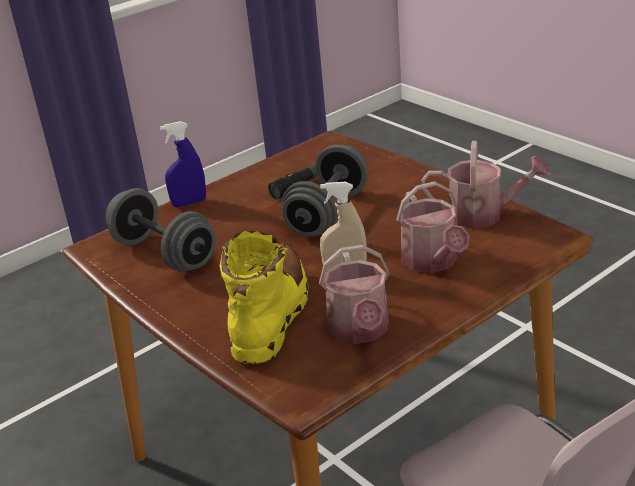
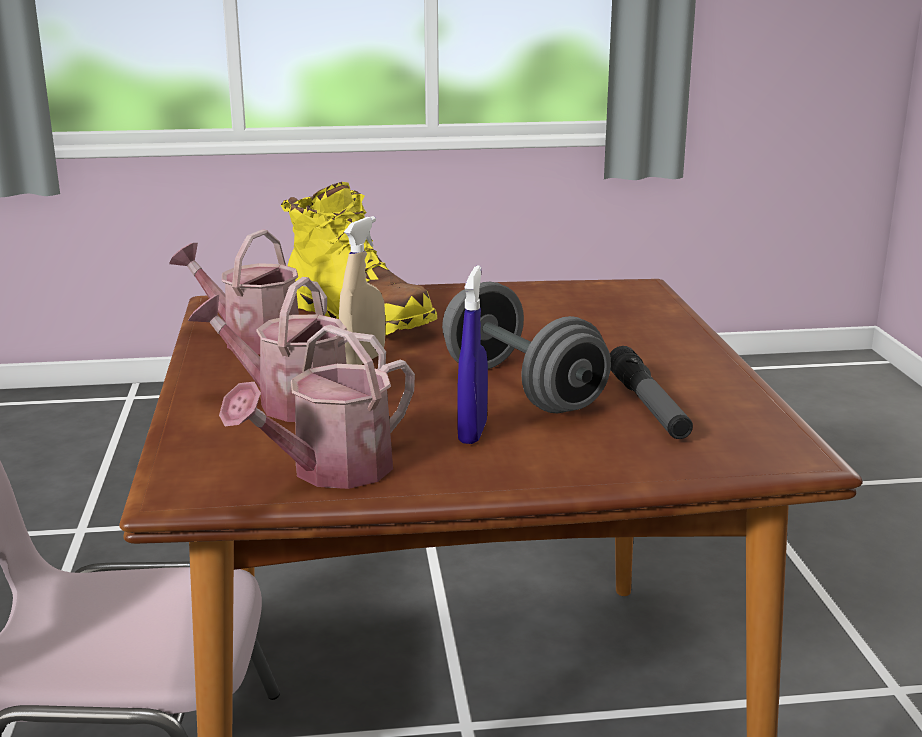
camera: 120 degrees right, 10 degrees down
(164, 254) = (568, 305): grey dumbbell -> none
(189, 203) = (685, 334): blue spray bottle -> blue spray bottle (472, 432)

